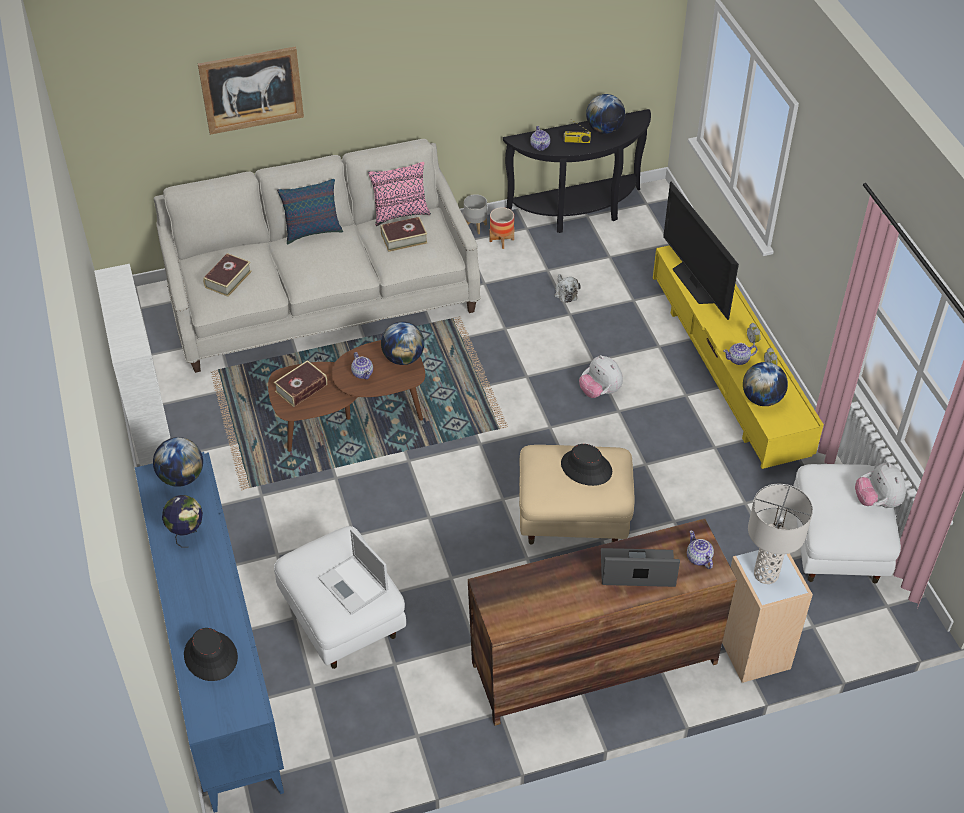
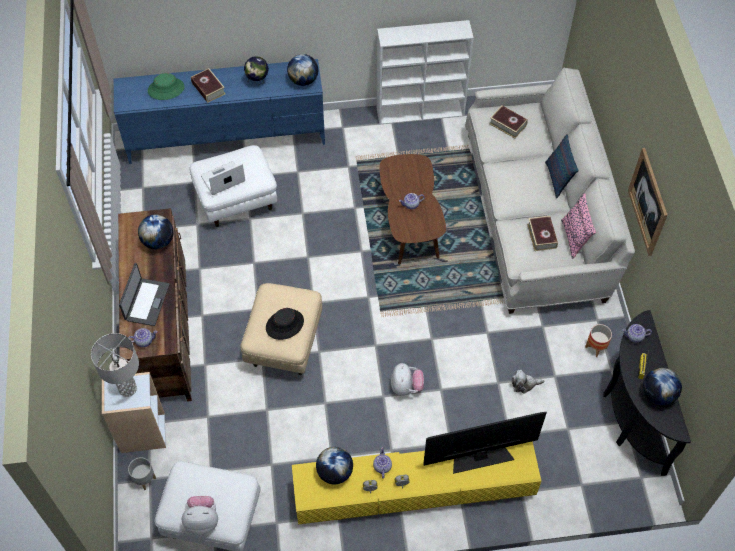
camera: 100 degrees right, 10 degrees up
(210, 656) = (166, 89): black hat -> green hat
(251, 90) = (617, 80): picture -> picture (648, 202)
(301, 388) = (409, 172): book -> book (208, 88)
(403, 358) = (422, 230): globe -> globe (158, 241)
(475, 226) = (616, 330): grey planter -> grey planter (145, 479)
(600, 391) = (406, 387): plush toy -> plush toy turned 120 degrees clockwise

